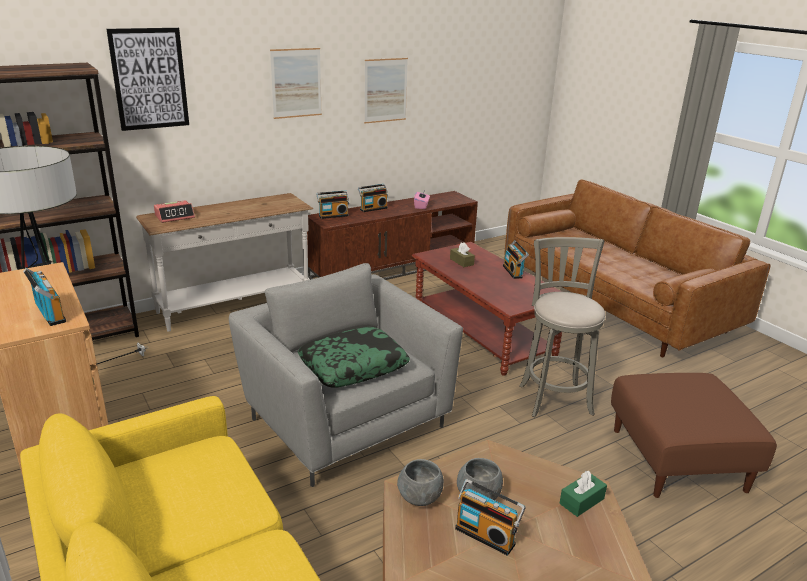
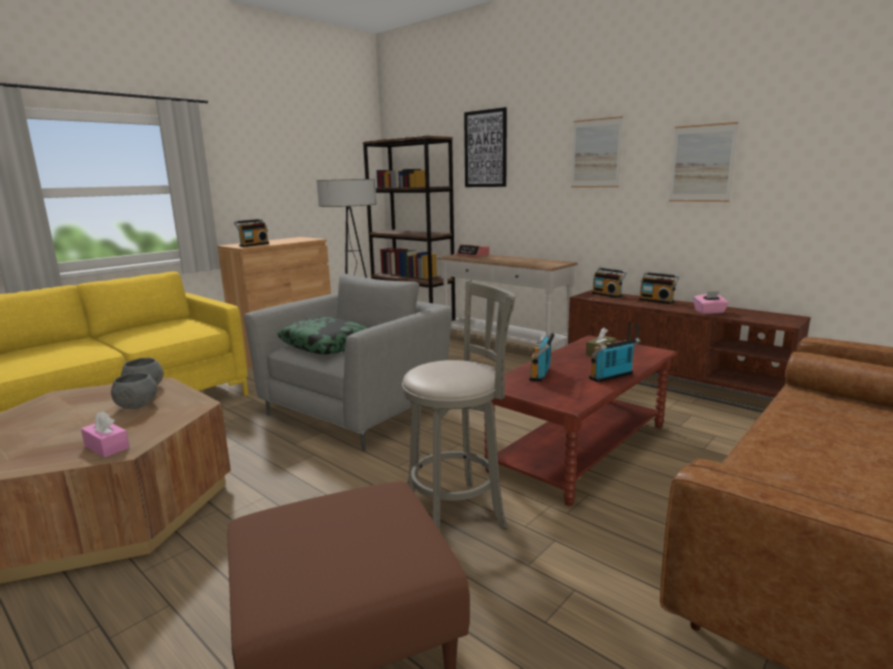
camera: 75 degrees right, 10 degrees down
(486, 535) = (85, 413): radio -> radio (541, 374)
(581, 501) = (107, 447): green tissue box -> pink tissue box

